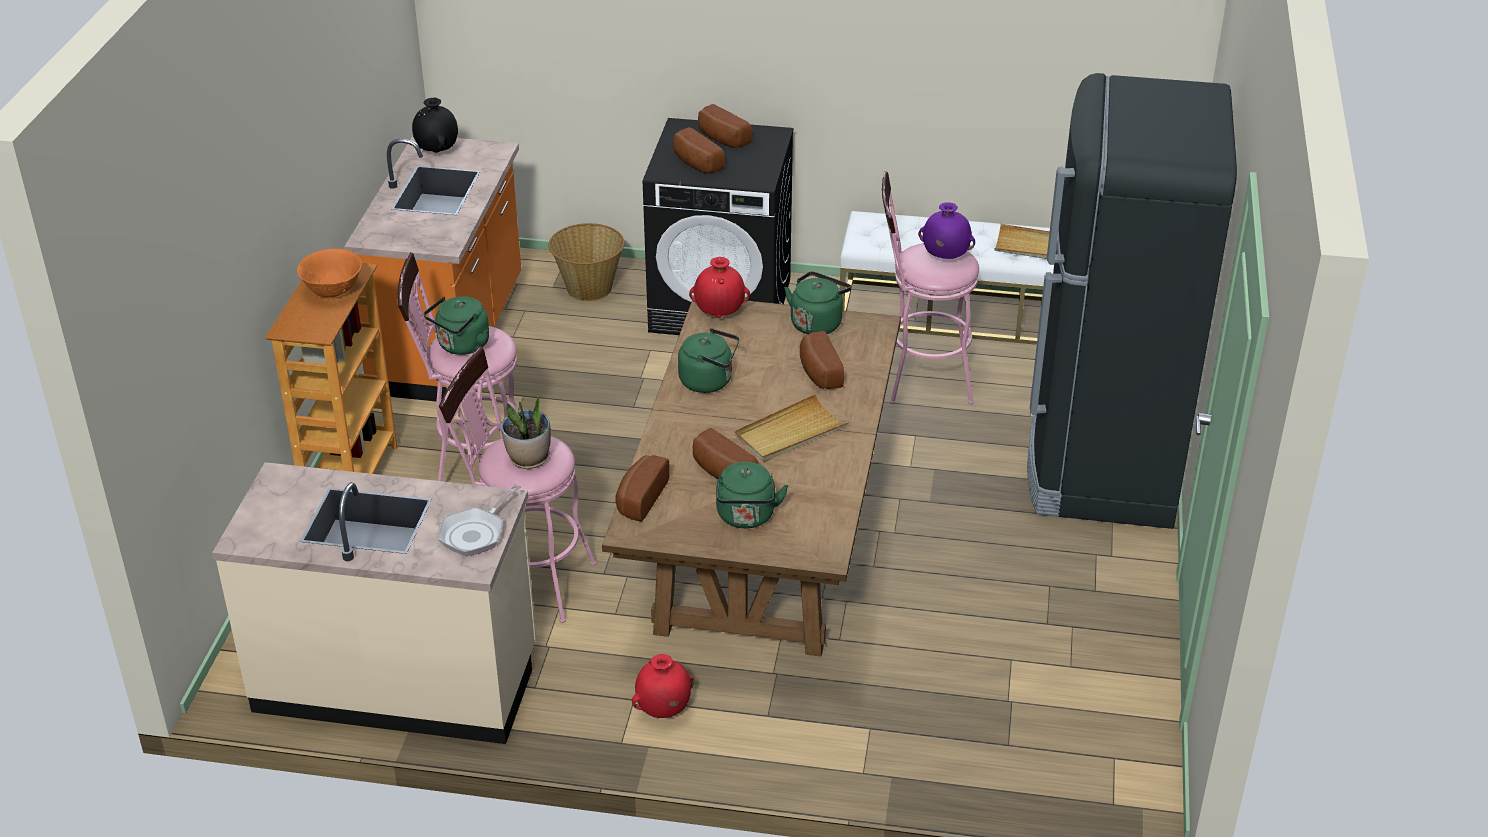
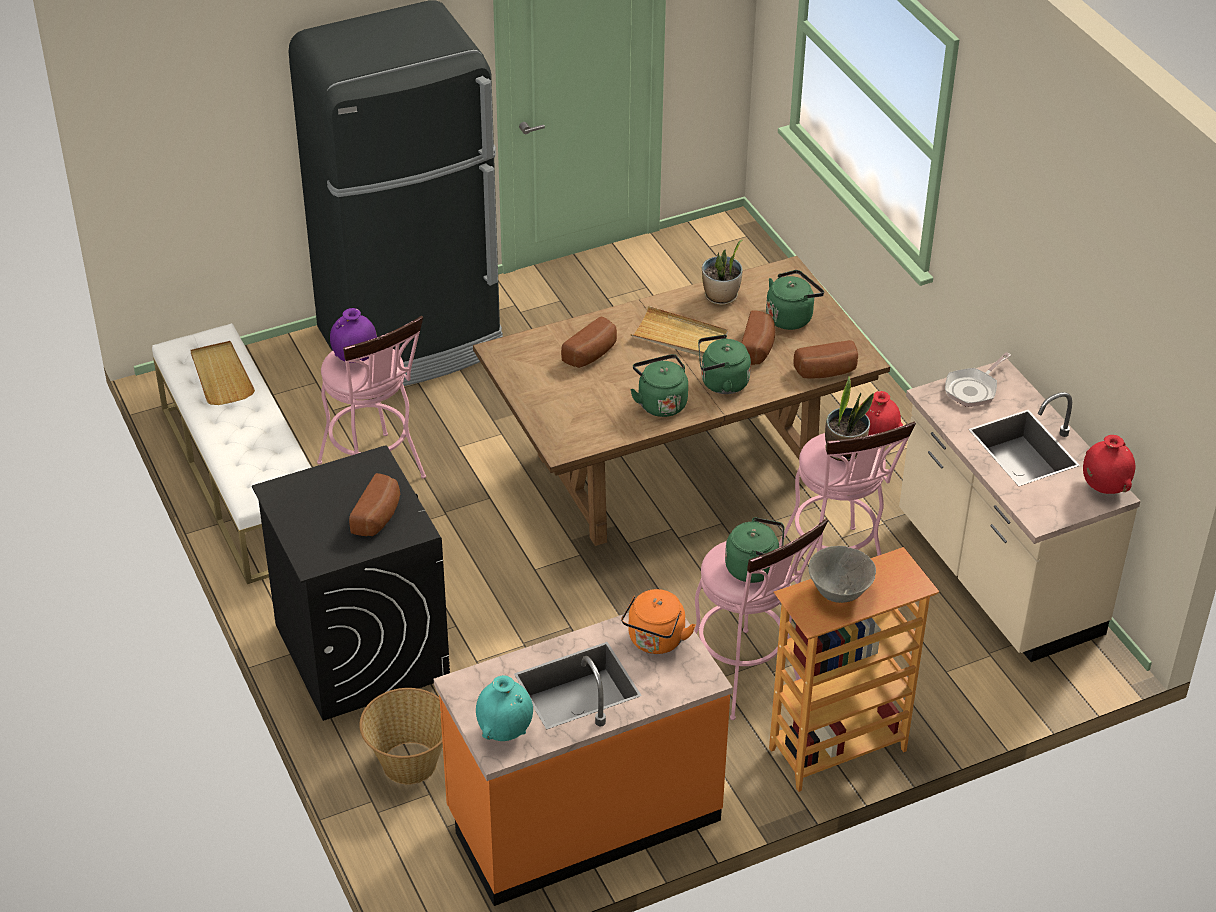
camera: 125 degrees left, 5 degrees up
(333, 291) = (839, 592): orange bowl -> grey bowl
(428, 233) = (655, 641): none -> orange kettle
(437, 151) = (505, 730): black vase -> turquoise vase
(476, 533) = (973, 389): frying pan -> frying pan turned 135 degrees clockwise
(720, 314) = (564, 439): red vase -> red vase (1104, 487)
(721, 139) = (315, 522): bread -> none
(817, 323) = (525, 382): green kettle -> green kettle (721, 383)
(826, 487) = (721, 297): none -> potted plant

